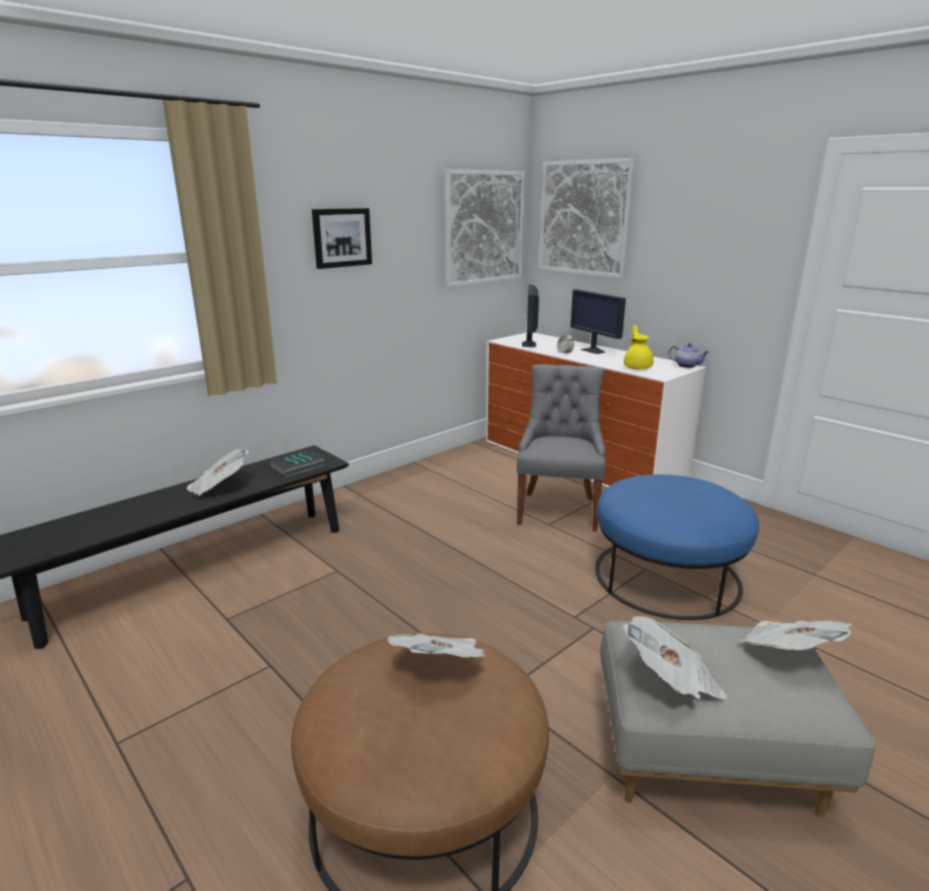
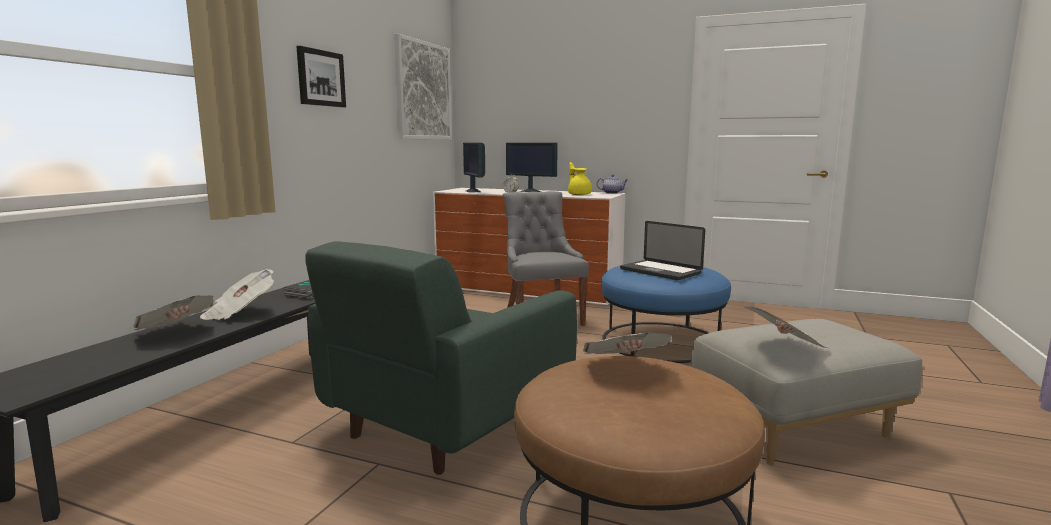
camera: 25 degrees left, 10 degrees down
(358, 633) = (446, 422): none -> green armchair
(584, 218) = (506, 86): picture -> none
(665, 500) = (660, 271): none -> laptop
(788, 653) = (831, 324): newspaper -> newspaper (176, 332)

